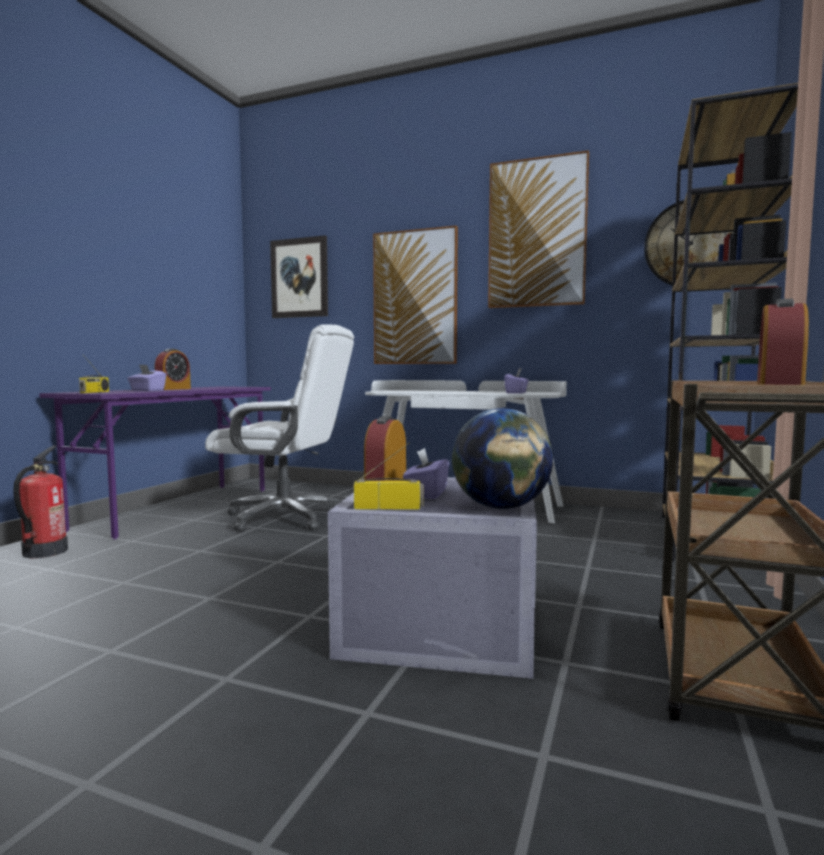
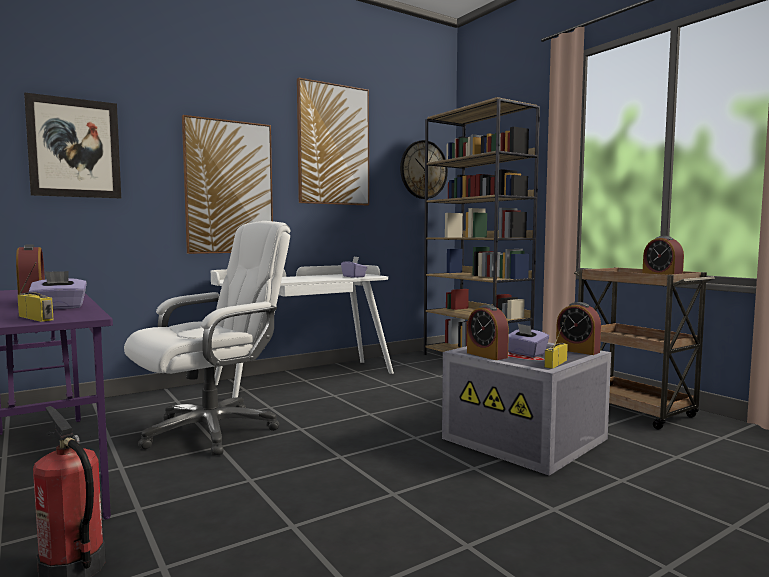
camera: 55 degrees left, 0 degrees up
(501, 508) = (577, 350): globe -> alarm clock

